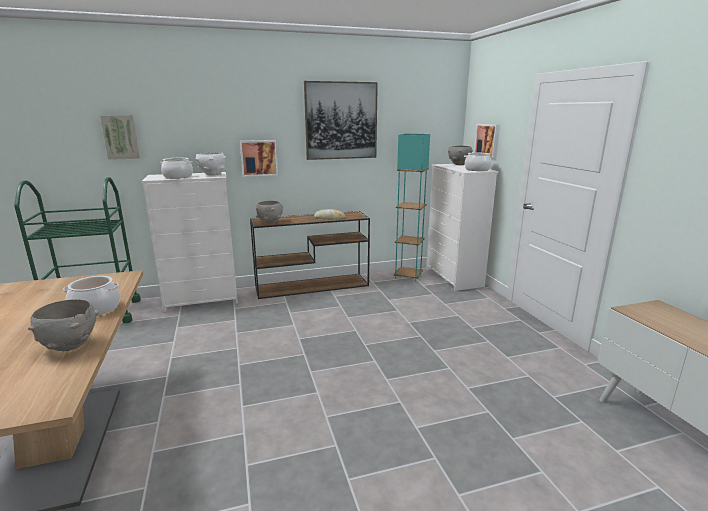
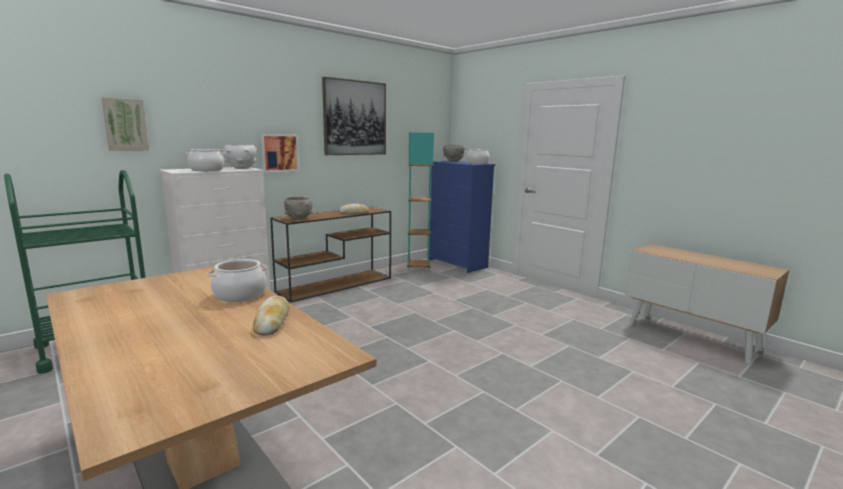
camera: 25 degrees left, 5 degrees down
(70, 346) = (272, 321): grey bowl -> bread
(453, 277) = (457, 264): white dresser -> blue dresser
(487, 141) = (479, 140): picture -> none

